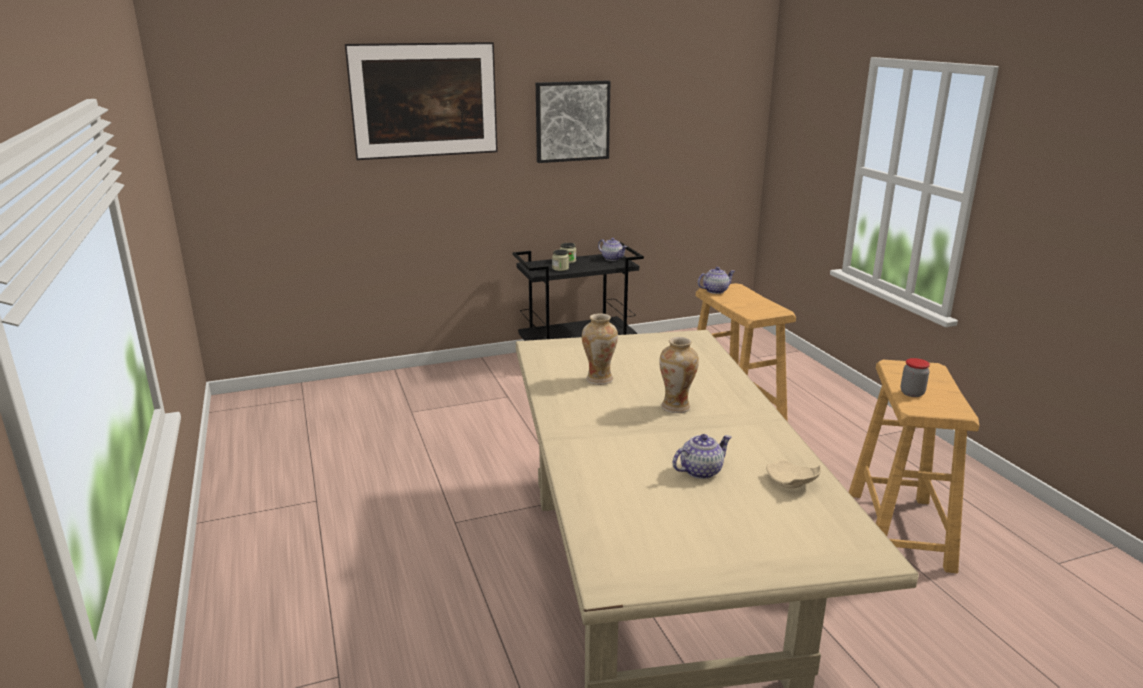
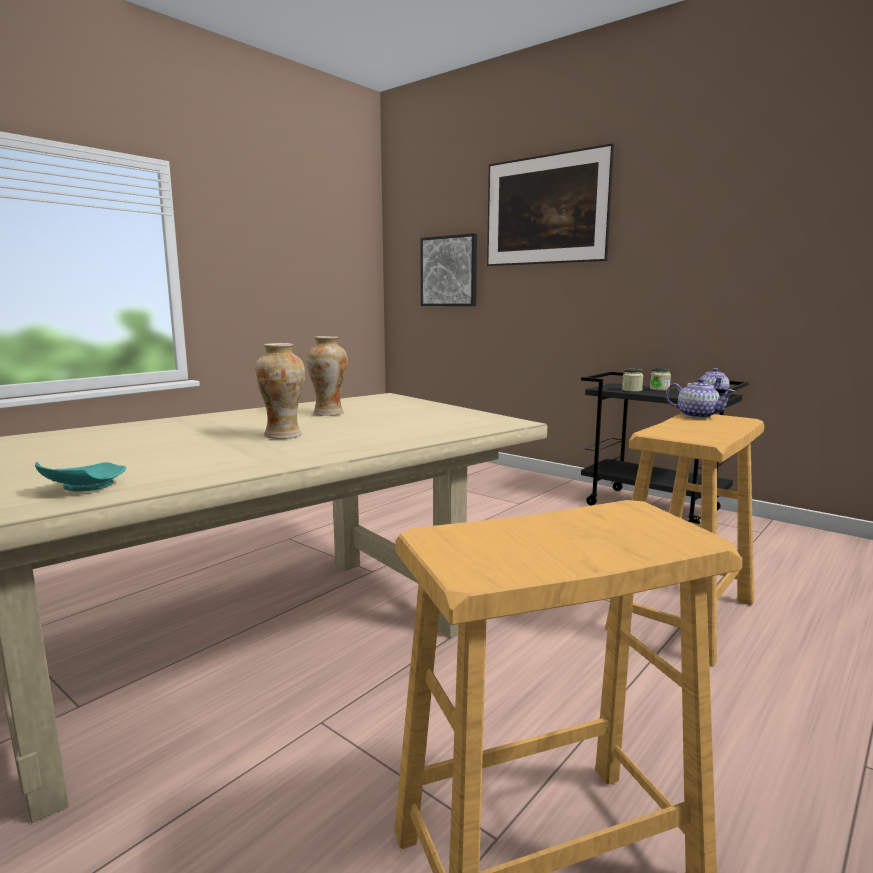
camera: 60 degrees right, 10 degrees down
(572, 121) = (698, 225): picture -> picture (449, 271)
(700, 471) = (113, 456): teapot -> none
(791, 483) = (82, 487): beige plate -> turquoise plate
(912, 393) = (513, 530): jar -> none

